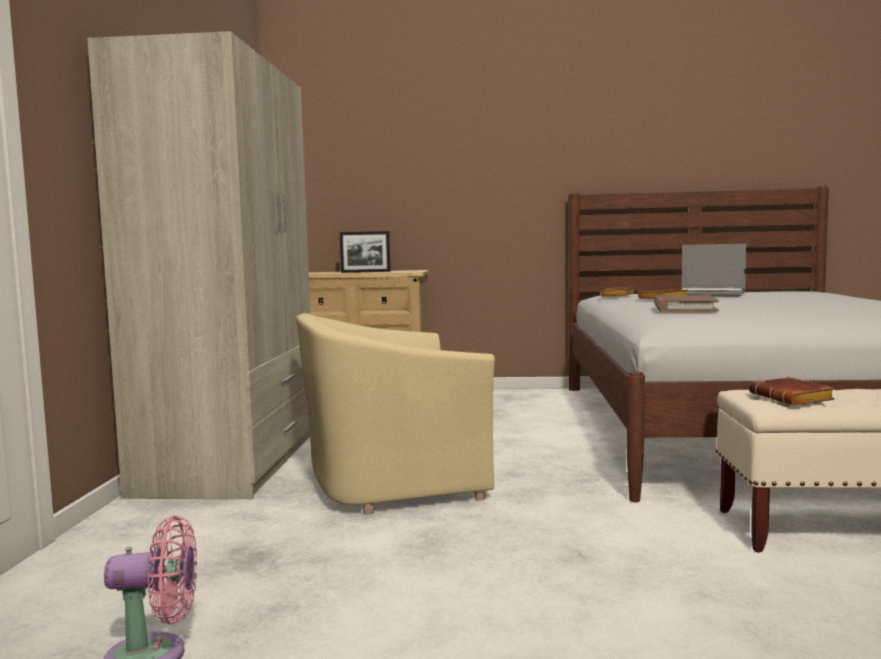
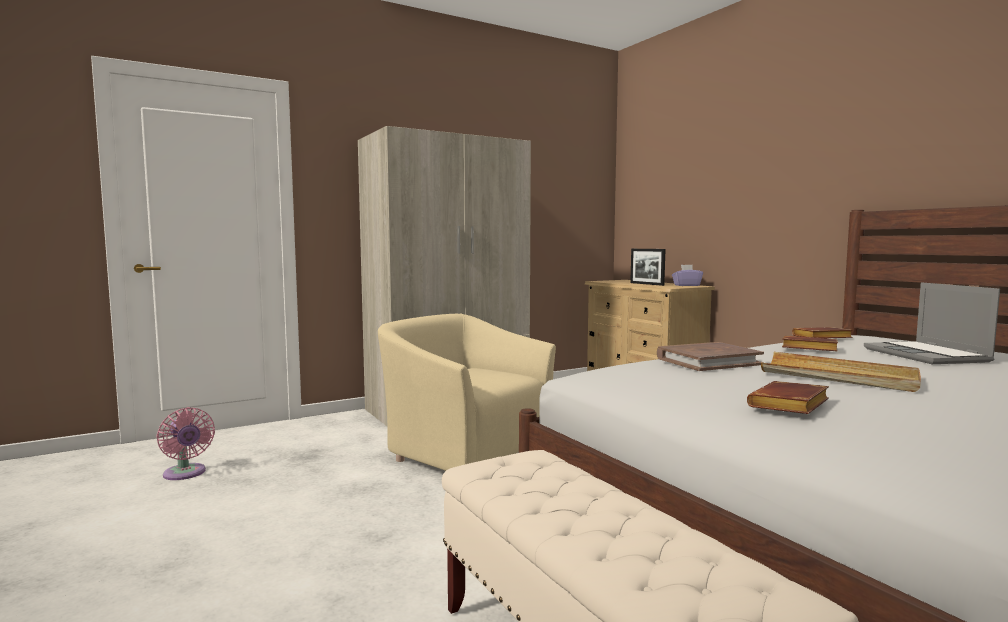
camera: 55 degrees right, 0 degrees up
(406, 270) = (686, 285): none -> purple tissue box
(764, 304) = (838, 377): none -> beige tray
(793, 398) = (510, 474): brown book -> brown book (790, 406)

